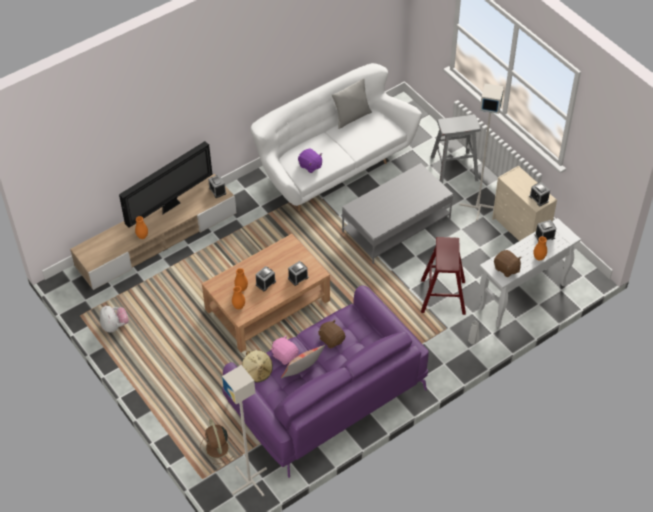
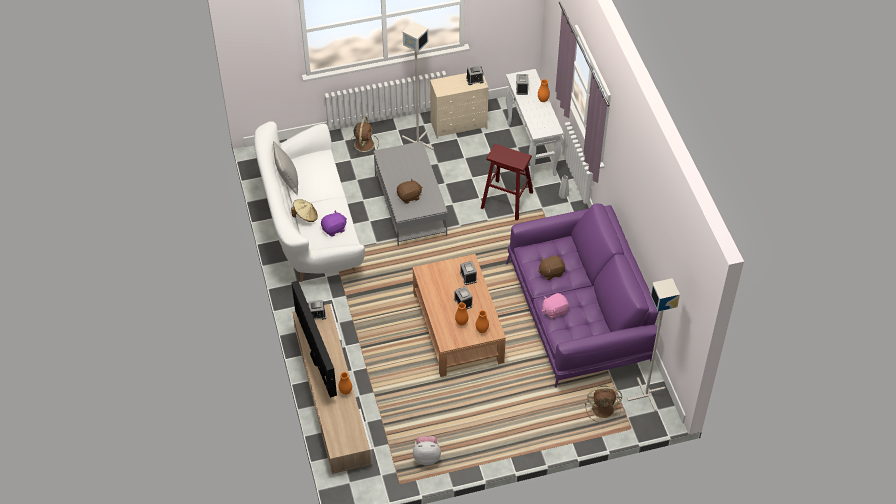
camera: 70 degrees left, 0 degrees up
(257, 371) = (565, 334): beige hat -> beige hat (305, 216)
(303, 372) = (578, 303): pillow -> none
(454, 168) = (364, 143): grey stool -> brown fan
(506, 269) = (545, 124): brown plush toy -> brown plush toy (409, 197)

